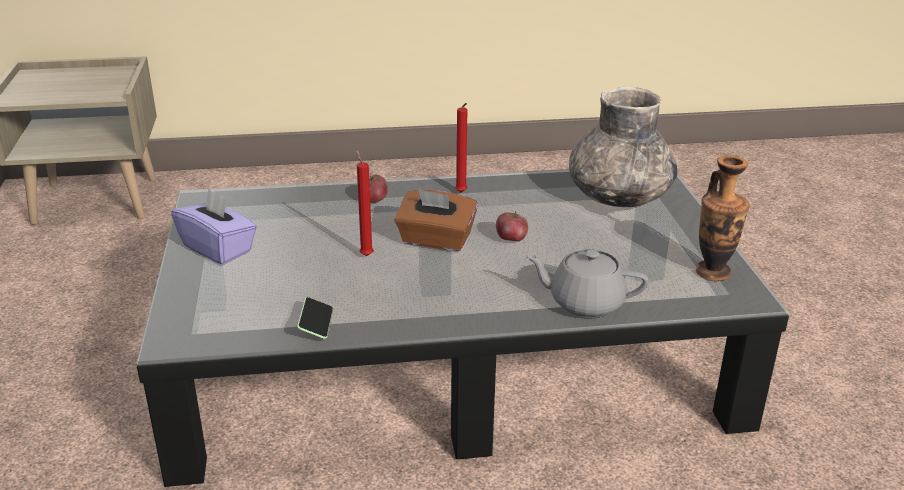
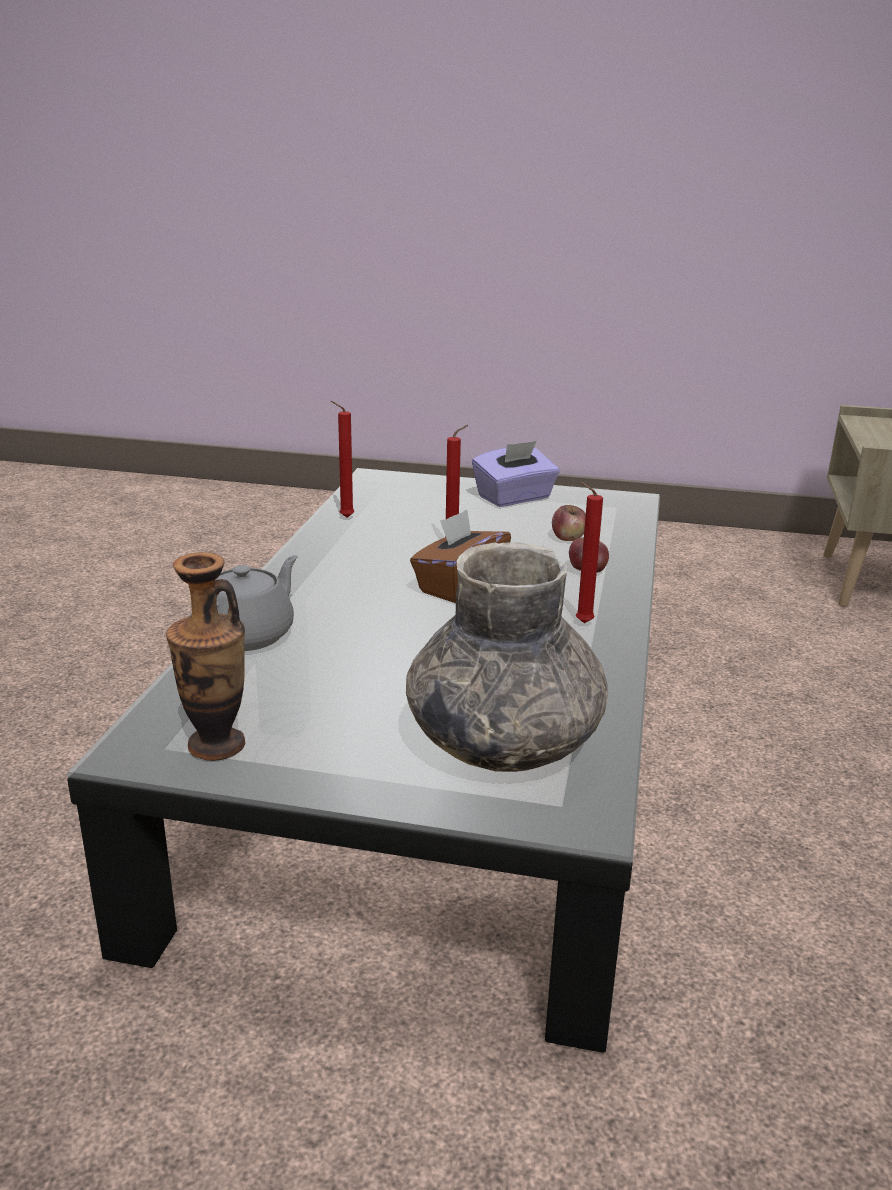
camera: 110 degrees right, 5 degrees down
(316, 325) = (344, 517): phone -> red candle
(511, 239) = (430, 627): apple -> apple (568, 538)

